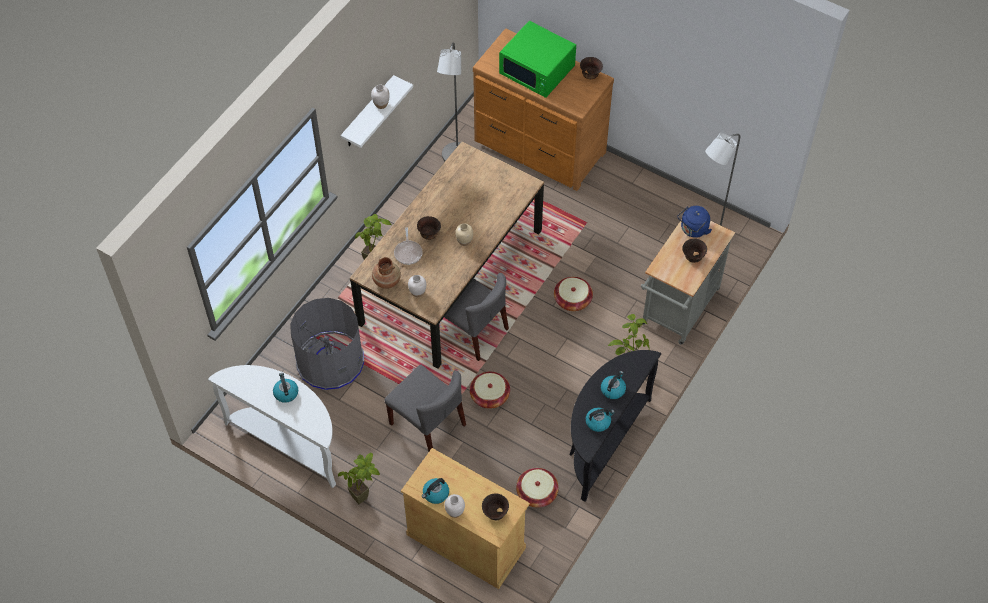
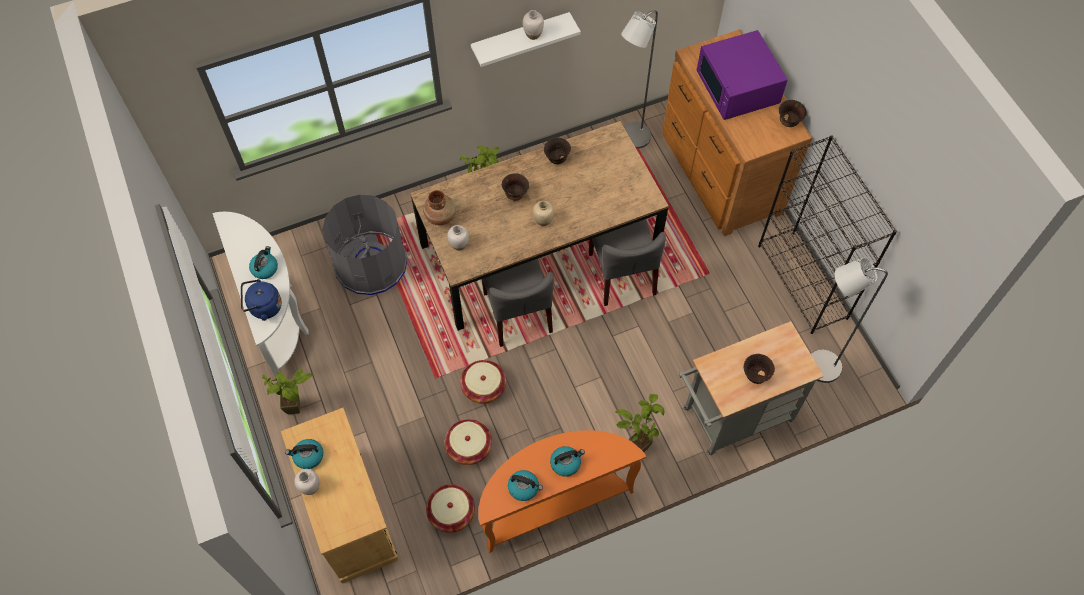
camera: 35 degrees right, 5 degrees up
(408, 252) = (482, 200): frying pan -> none
(428, 424) = (407, 378): grey chair -> grey chair (622, 274)
(495, 513) = (345, 515): brown bowl -> brown bowl (557, 159)
(537, 70) = (737, 88): green microwave -> purple microwave
(572, 300) = (635, 342): basket -> basket (469, 447)
(602, 441) = (553, 503): black console table -> orange console table
(655, 191) = (803, 282): none -> black bookcase
(693, 230) = (779, 346): blue kettle -> blue kettle (263, 307)

